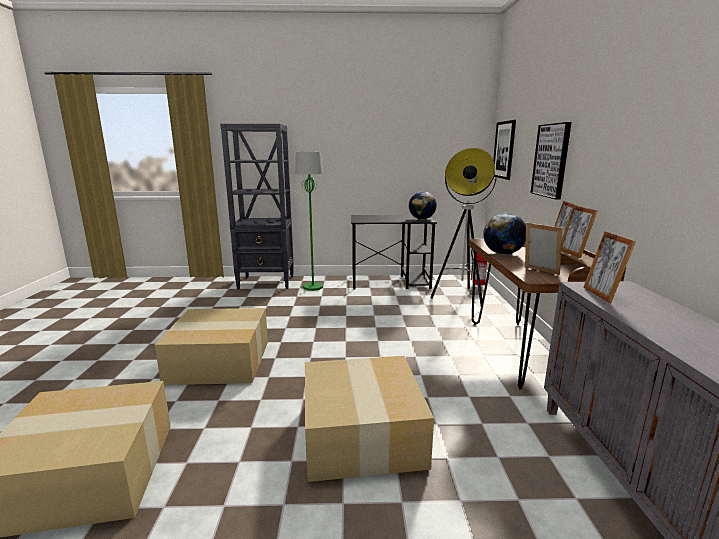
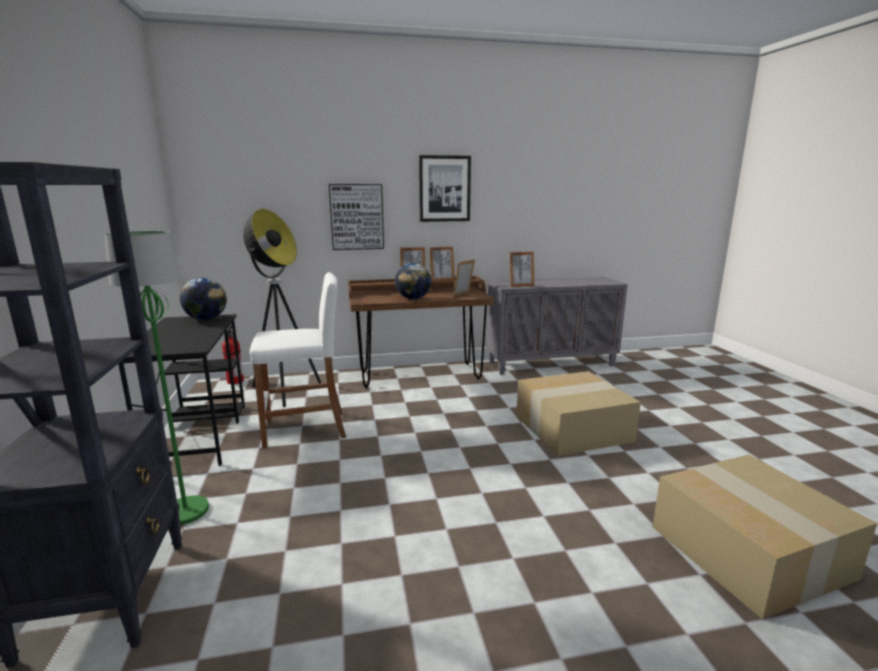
camera: 100 degrees left, 0 degrees up
(218, 362) = (515, 540): cardboard box -> none
(393, 305) = (305, 429): none -> white stool
(504, 150) = (230, 209): picture -> picture (444, 189)

